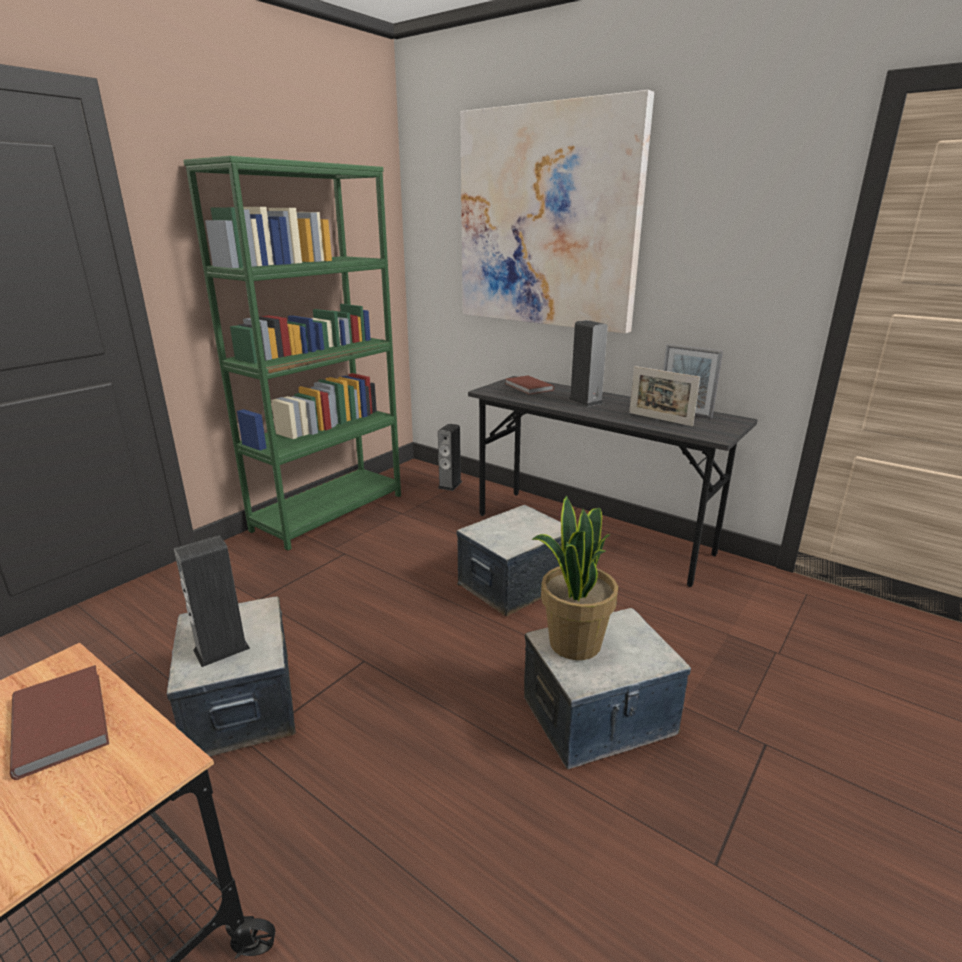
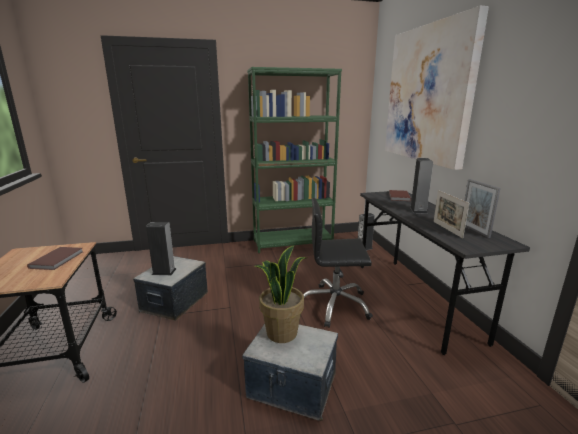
camera: 40 degrees right, 5 degrees down
(514, 583) = (334, 305): storage box -> black office chair

